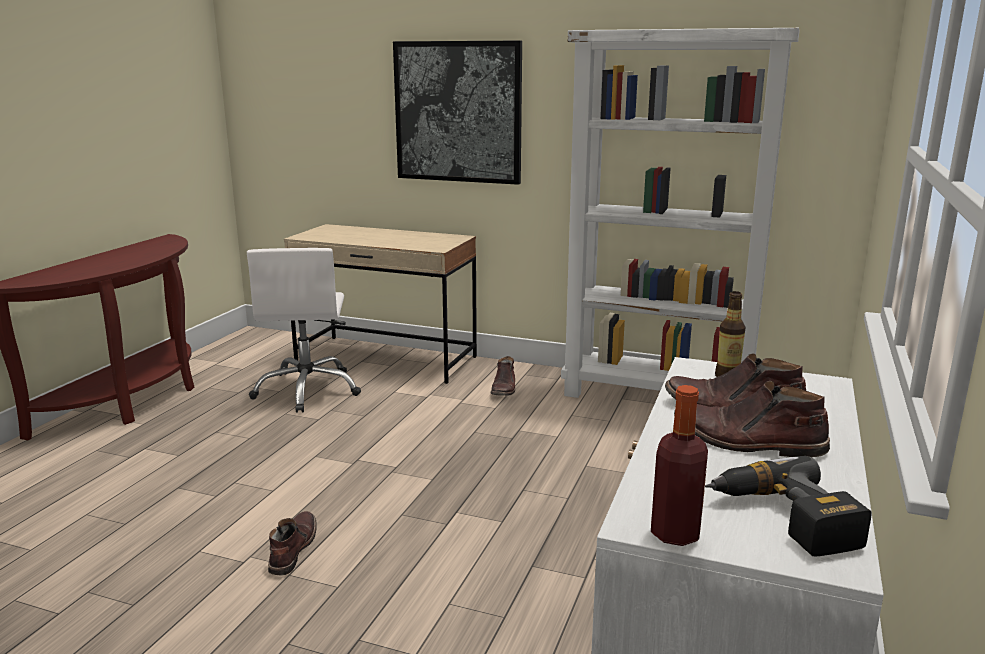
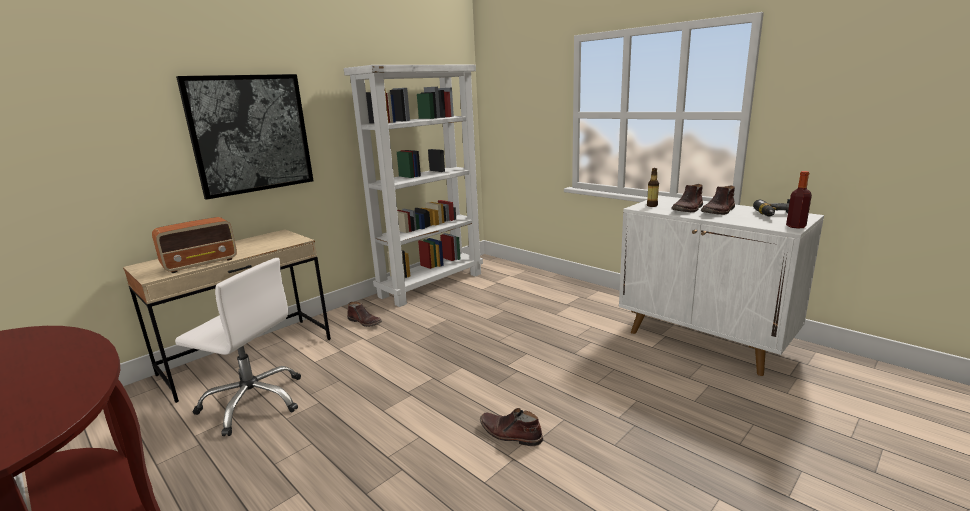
camera: 65 degrees left, 0 degrees up
(343, 239) = (201, 263): none -> radio

